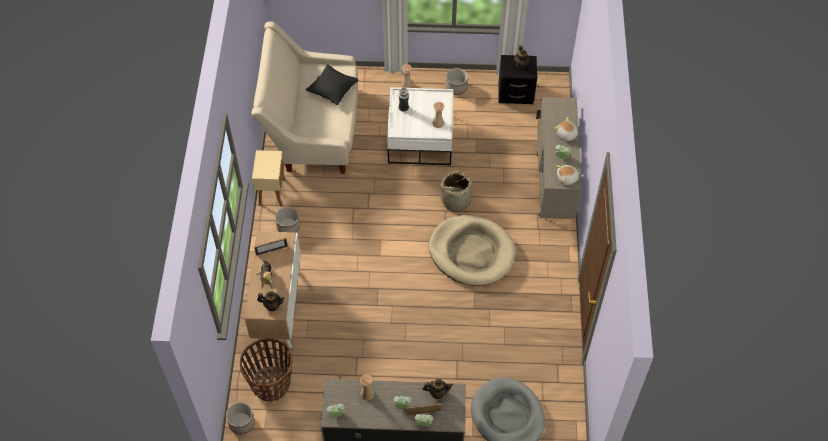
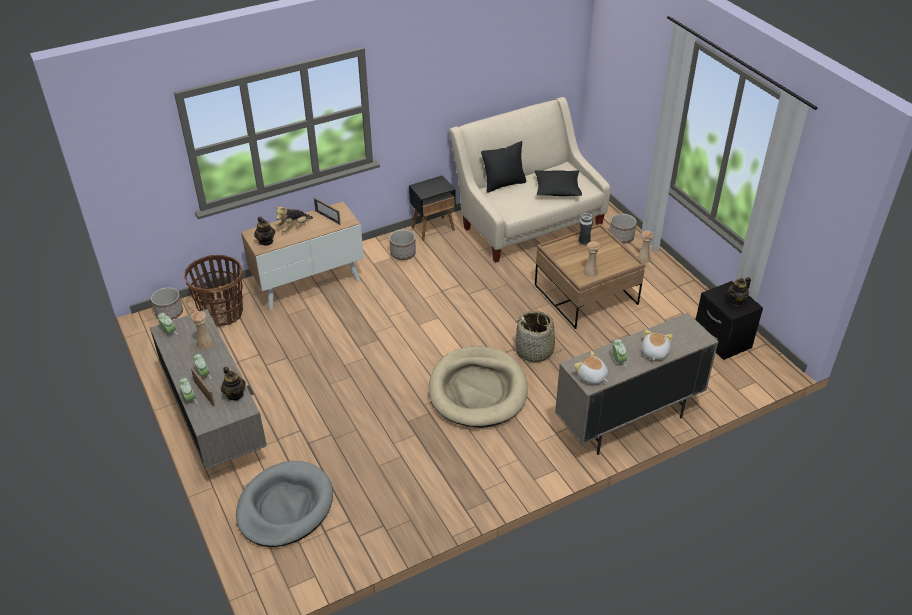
camera: 60 degrees right, 15 degrees down
(272, 192) = (433, 228): beige side table -> black side table
(299, 117) = (504, 184): none -> black pillow
(420, 139) = (585, 295): white coffee table -> brown coffee table
(456, 88) = (678, 293): planter -> planter (621, 237)

